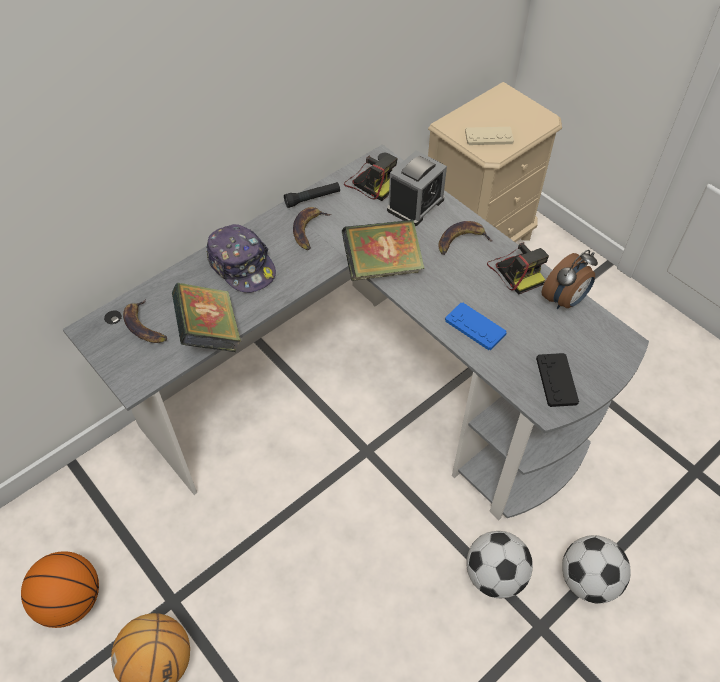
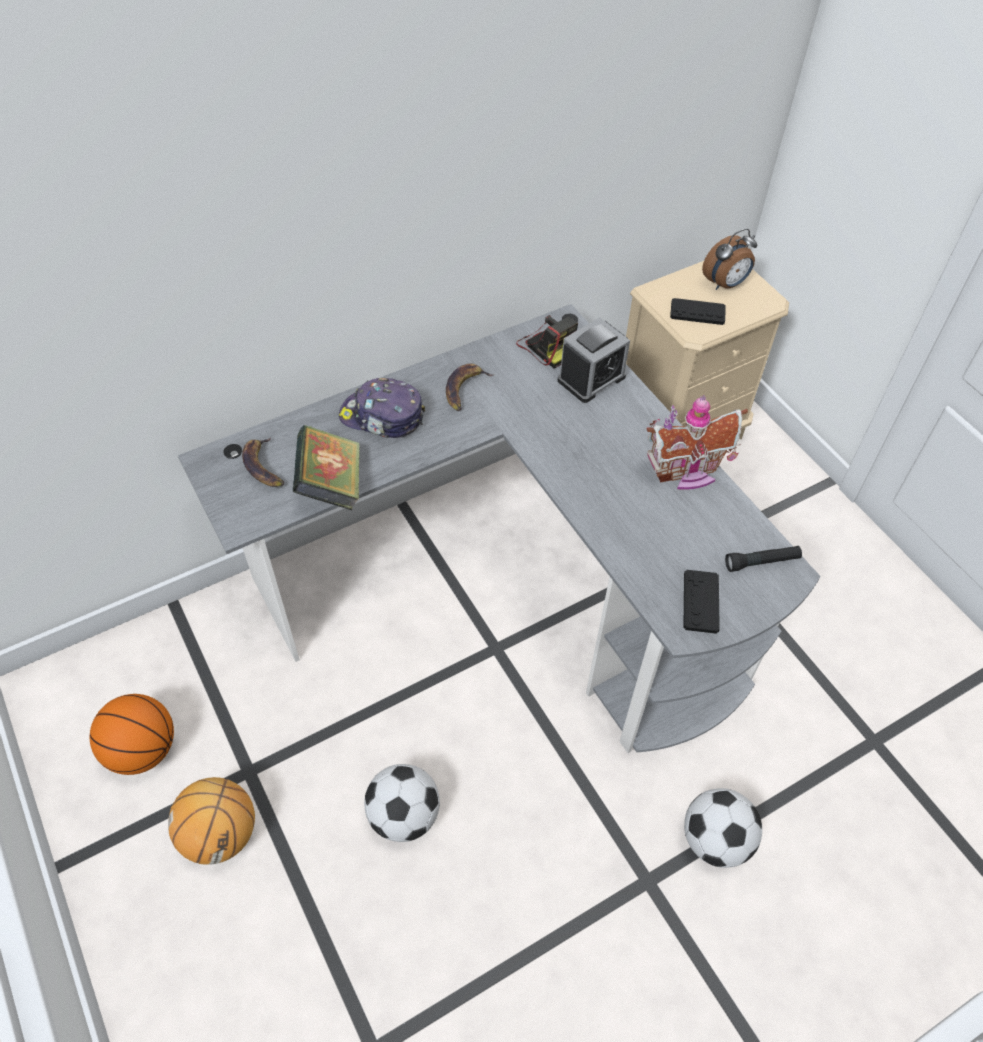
camera: 10 degrees right, 0 degrees up
(242, 266) = (382, 417): cap -> cap turned 135 degrees clockwise
(312, 199) = (477, 354): black flashlight -> black flashlight (761, 562)
(382, 267) = (536, 443): book -> none
(461, 241) = (633, 427): banana -> none
(475, 327) = (623, 527): blue game controller -> none
(489, 137) = (697, 312): beige game controller -> black game controller
(494, 575) = (608, 813): football -> football (404, 815)
(516, 271) = (687, 472): camera -> toy house
(565, 300) = (734, 514): alarm clock -> alarm clock (725, 284)

